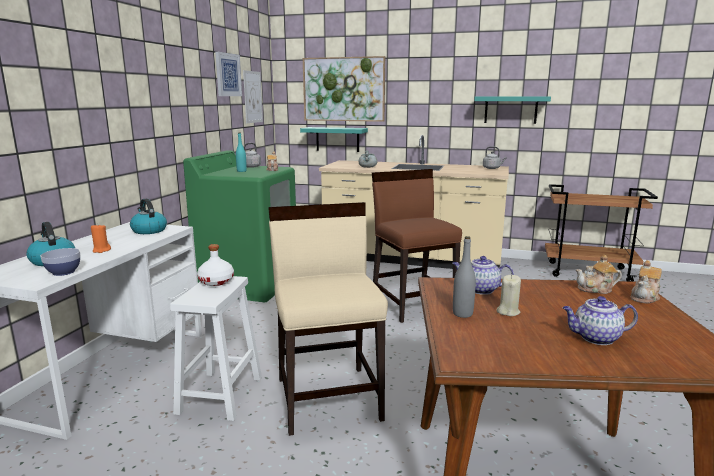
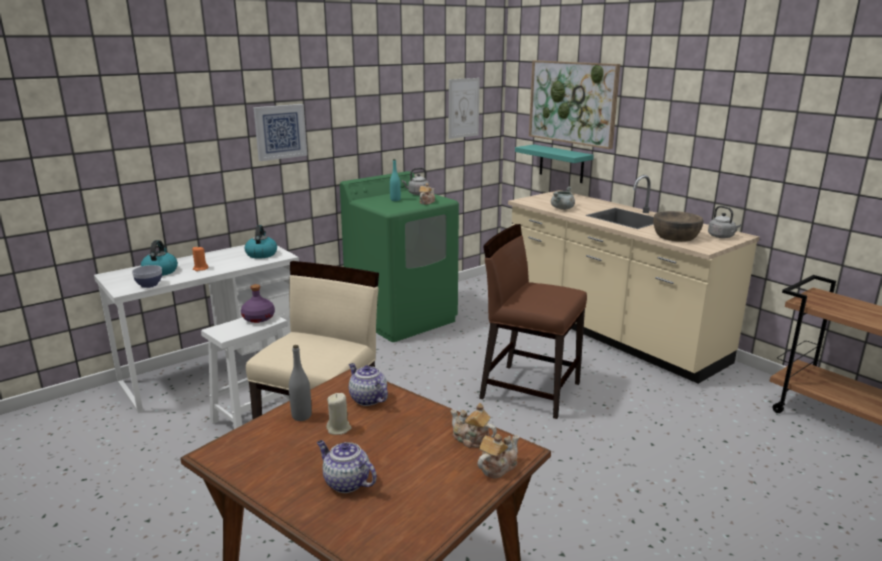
camera: 35 degrees right, 5 degrees up
(216, 281) = (259, 318): white bottle -> purple bottle
(228, 75) = (421, 87): picture -> picture (280, 132)
(413, 304) = (529, 390): brown chair -> brown chair turned 75 degrees counterclockwise
(469, 171) = (676, 236): none -> brown bowl
(510, 110) = (772, 154): turquoise shelf -> none
(645, 297) = (497, 467): teapot -> teapot turned 150 degrees clockwise

